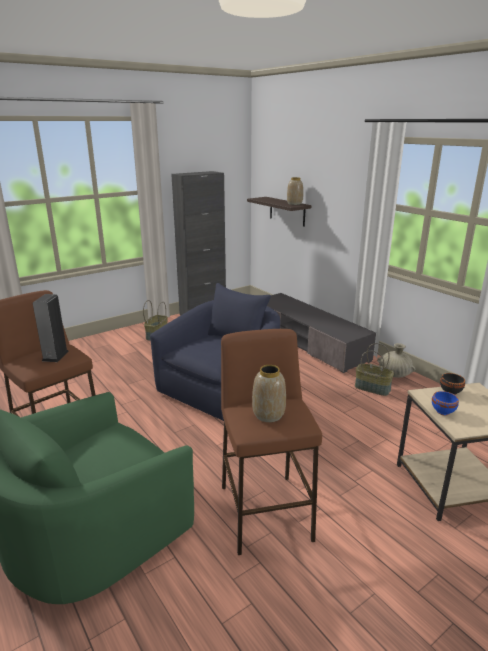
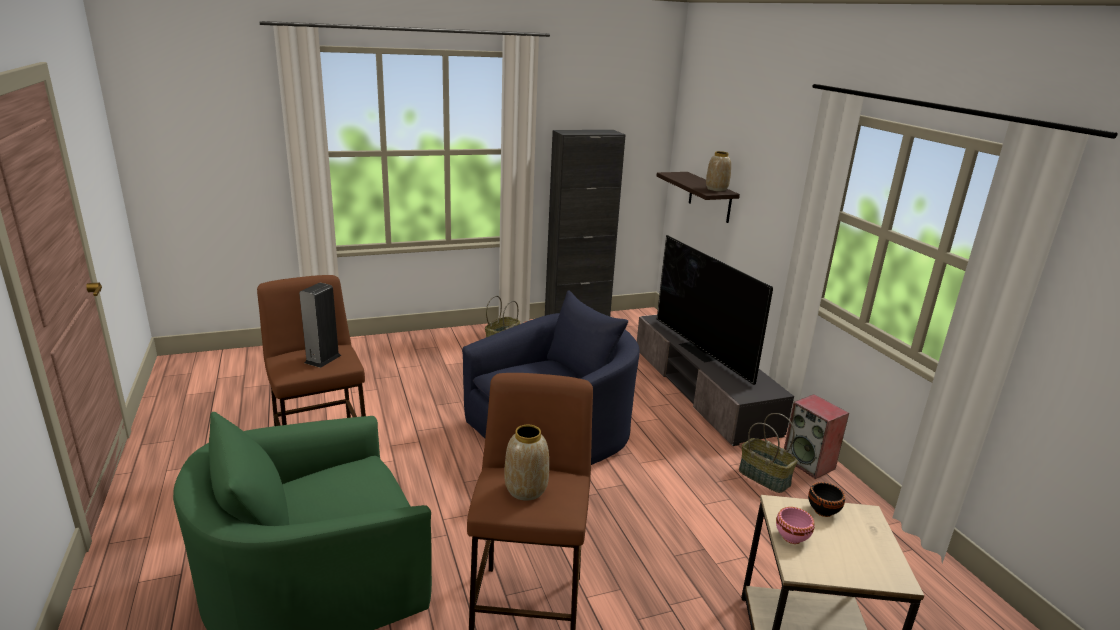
camera: 15 degrees right, 0 degrees up
(304, 315) = (701, 351): none -> television
(394, 374) = (809, 463): beige vase -> speaker
(442, 411) = (792, 537): blue bowl -> pink bowl

